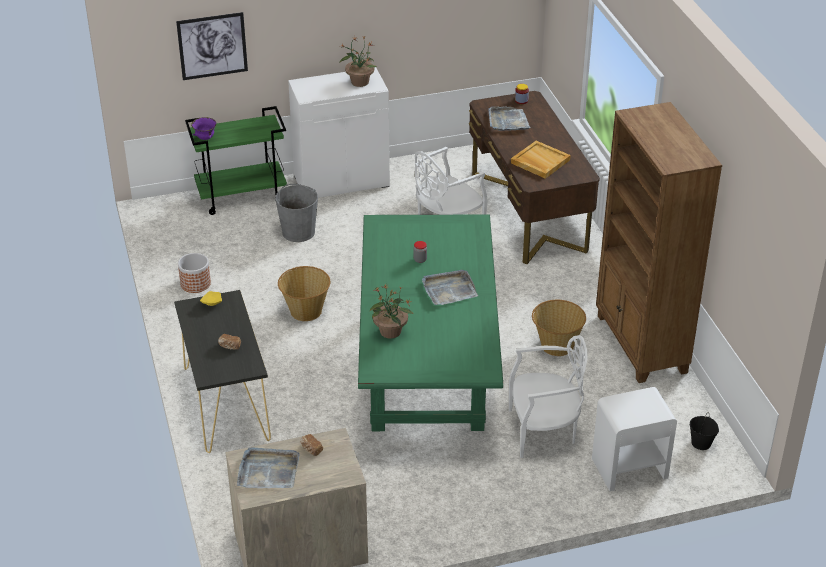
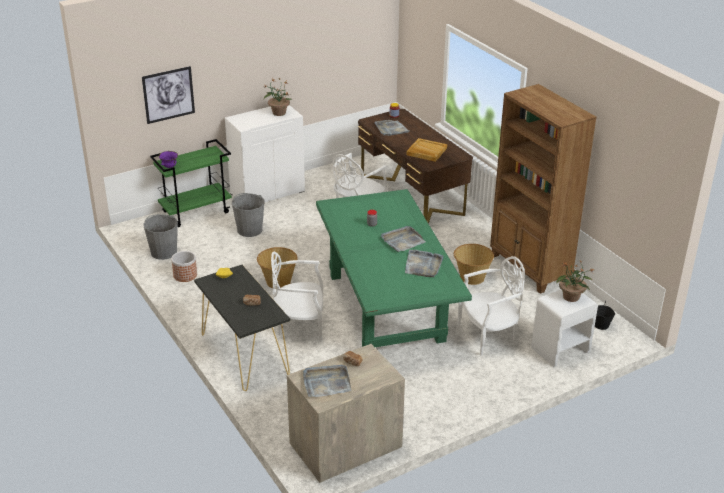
camera: 15 degrees left, 5 degrees down
(181, 247) = (163, 252): none -> grey bucket
(308, 376) = (300, 325): none -> white chair
(390, 332) = (373, 274): potted plant -> potted plant (571, 297)
(459, 329) = (423, 265): none -> grey tray

